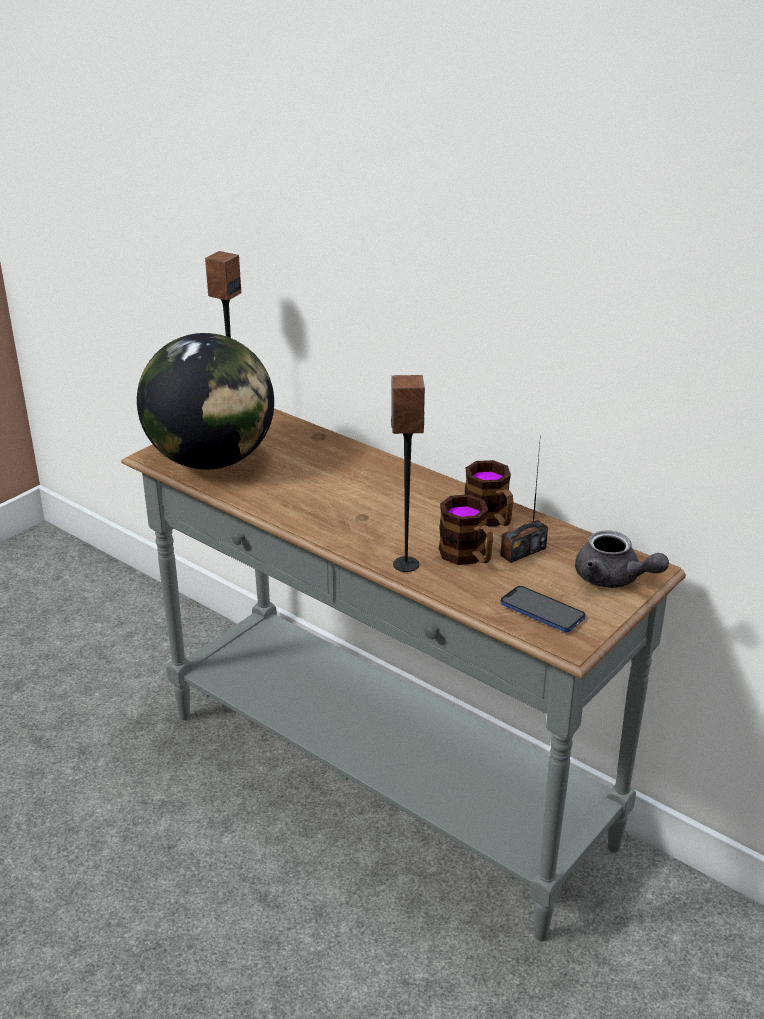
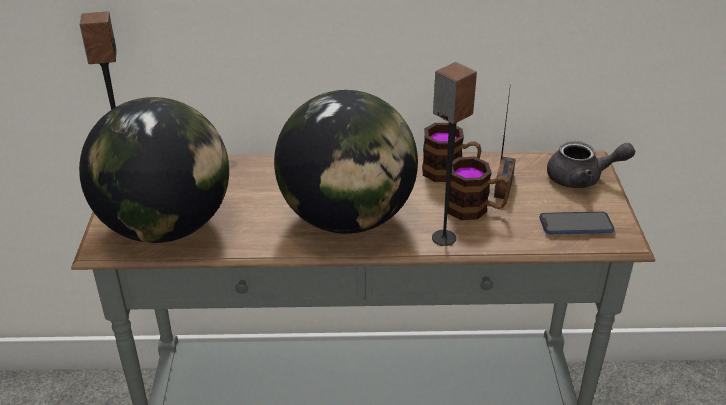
camera: 40 degrees left, 5 degrees up
(349, 514) = (347, 218): none -> globe

